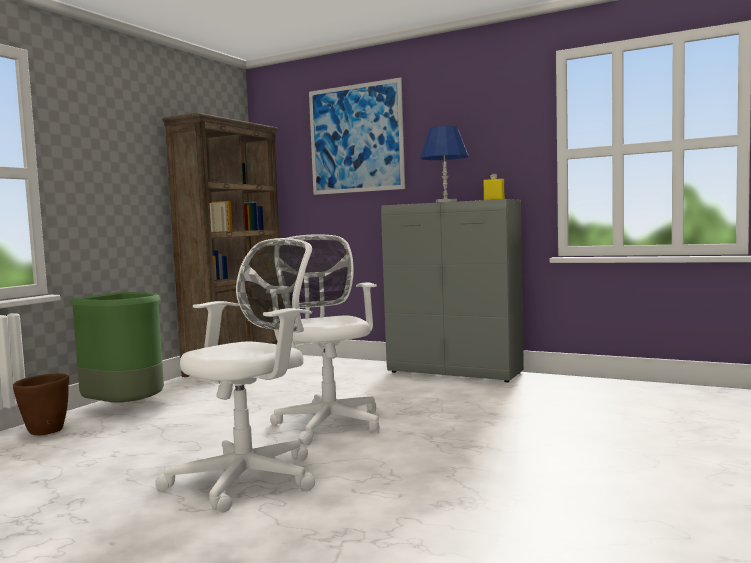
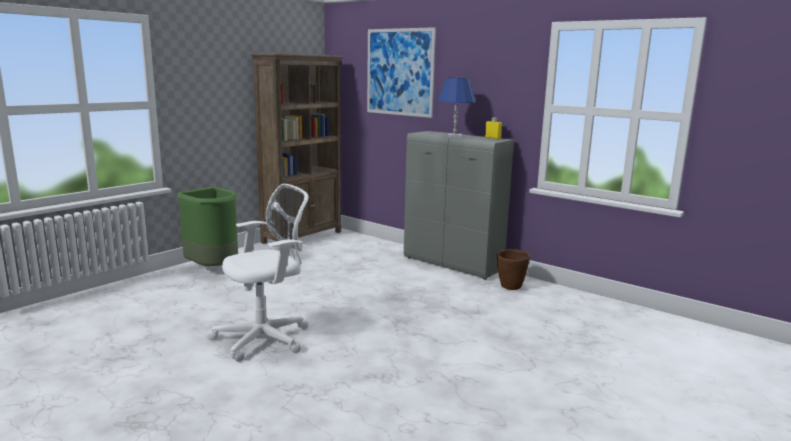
camera: 10 degrees right, 10 degrees up
(45, 432) = (158, 281): brown planter -> brown planter (510, 287)
(328, 422) = (337, 299): white office chair -> none

